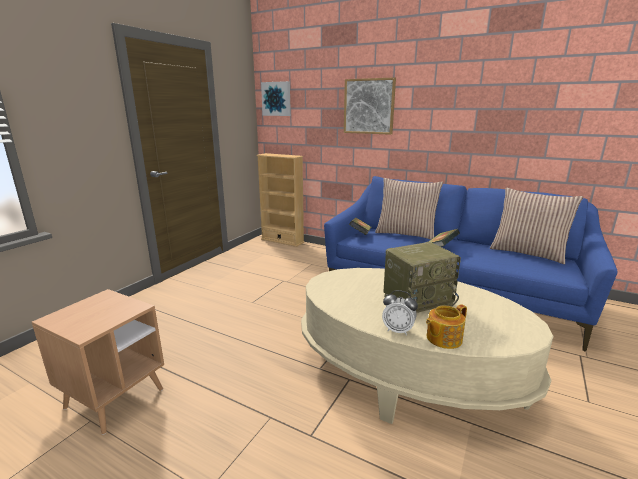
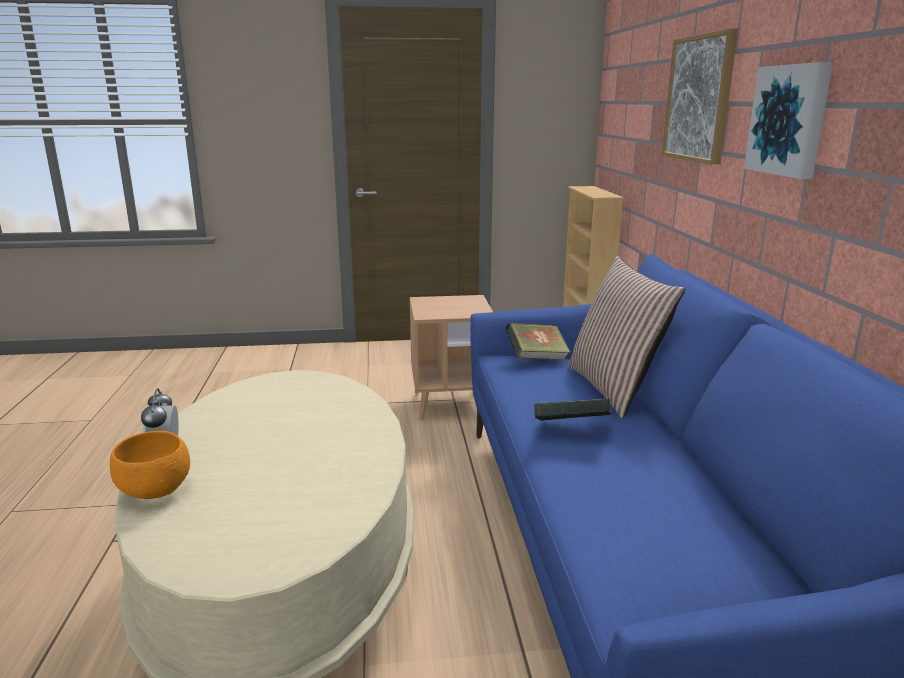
camera: 55 degrees right, 0 degrees up
(115, 398) = (125, 415): brown side table -> brown side table (450, 404)
(276, 99) = (615, 85): picture -> picture (790, 120)
(418, 300) = (282, 450): radio -> none
(443, 338) = (157, 492): teapot -> orange bowl
(528, 253) = (741, 539): pillow -> none

